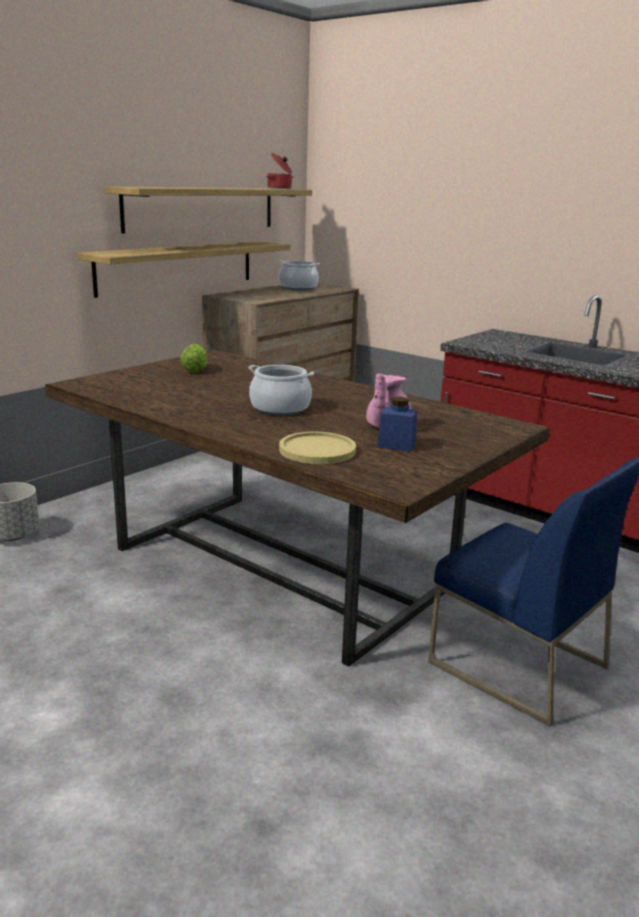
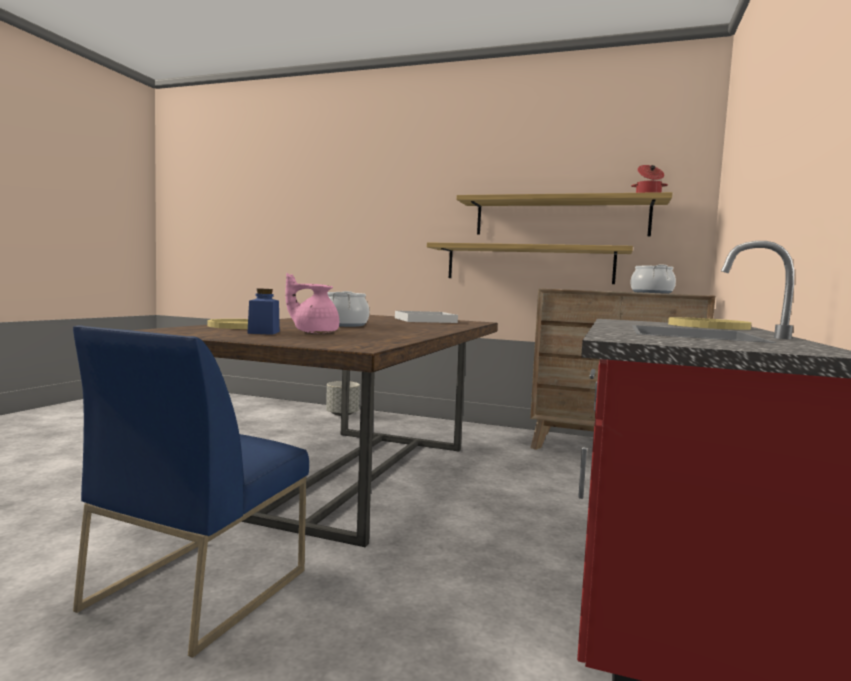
camera: 70 degrees right, 15 degrees down
(195, 370) = (425, 320): lettuce -> white tray
(506, 337) = (708, 326): none -> yellow plate

